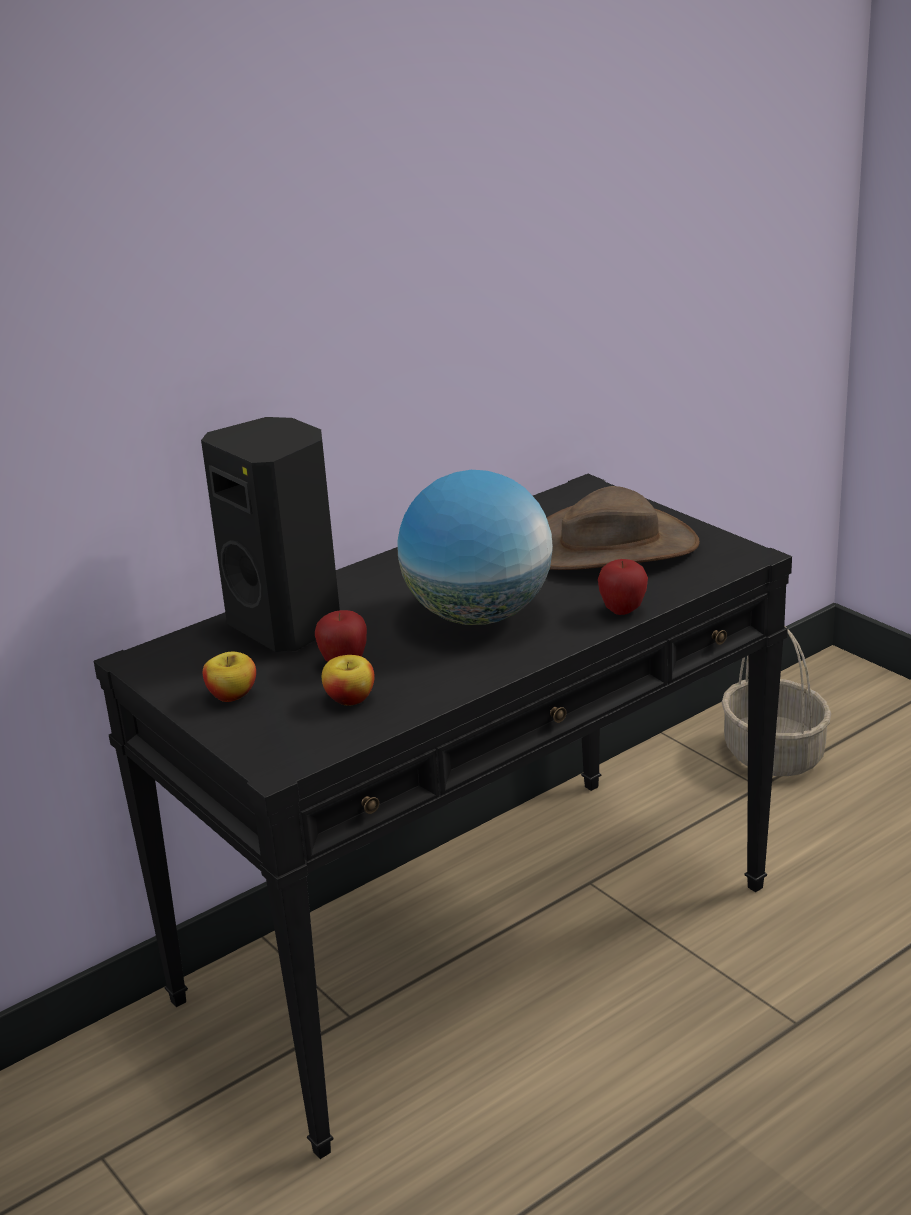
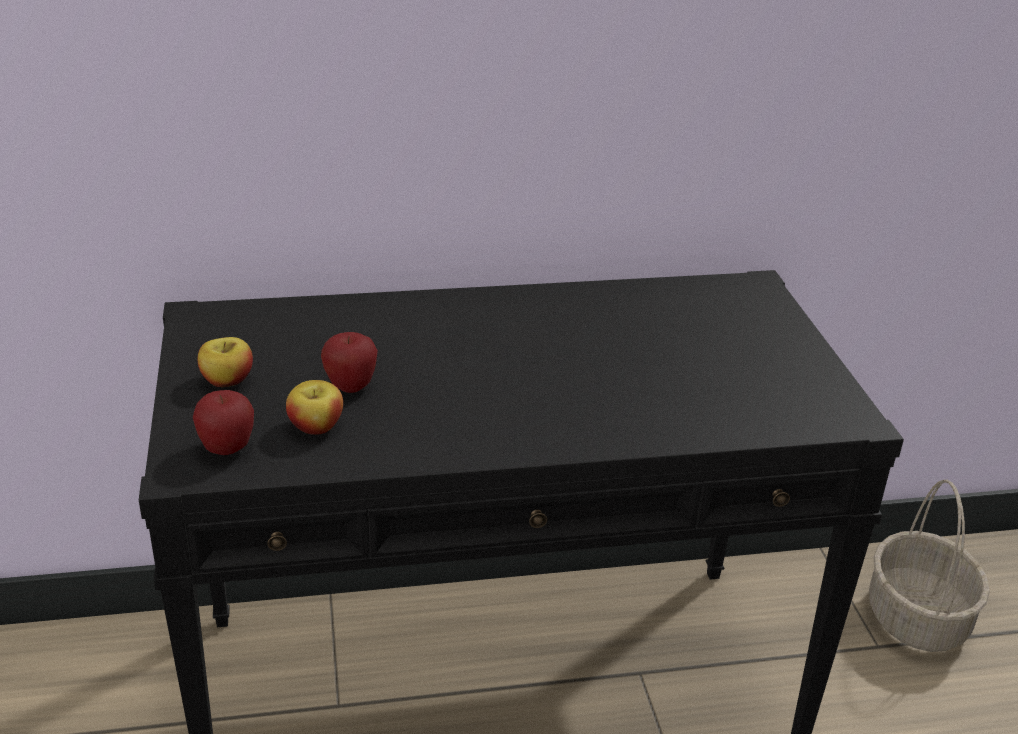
camera: 25 degrees right, 5 degrees up
(289, 626) = (347, 329): black speaker -> none
(478, 615) = (519, 384): globe -> none
(610, 547) = (718, 358): brown hat -> none
(623, 610) = (661, 434): apple -> apple (227, 449)

